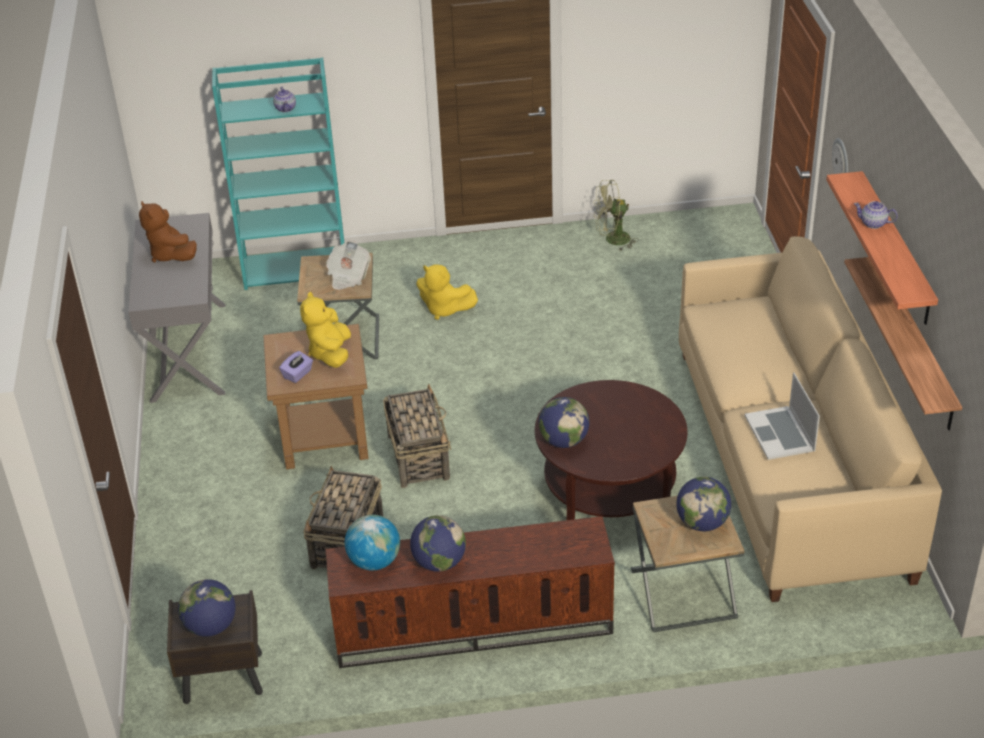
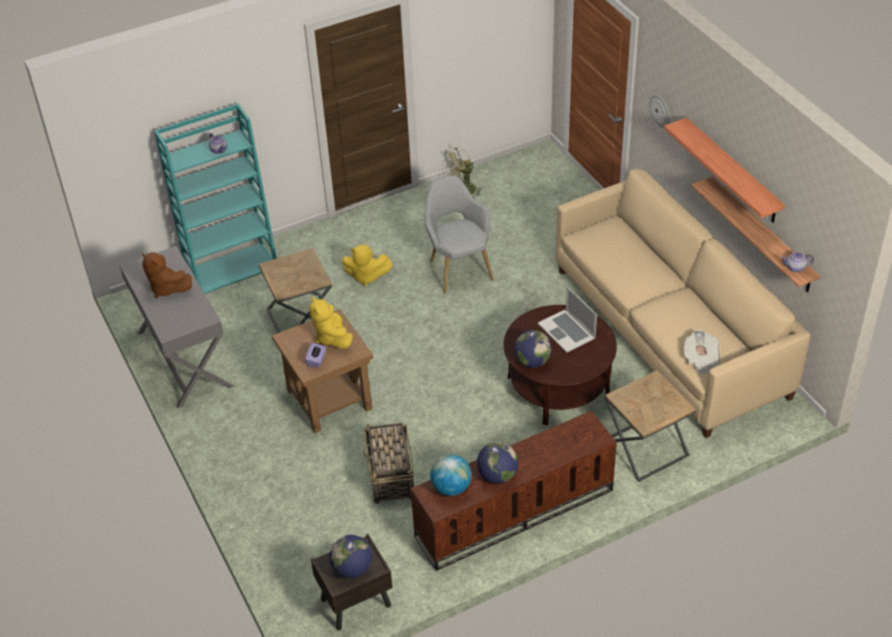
camera: 20 degrees left, 5 degrees up
(348, 276) = (305, 271): newspaper -> newspaper (701, 360)
(418, 456) = (408, 397): basket -> none
(559, 324) = (458, 268): none -> grey armchair
(702, 523) = (659, 397): globe -> none
(780, 433) = (679, 318): laptop -> laptop (567, 331)
(873, 224) = (715, 157): teapot -> teapot (795, 267)

